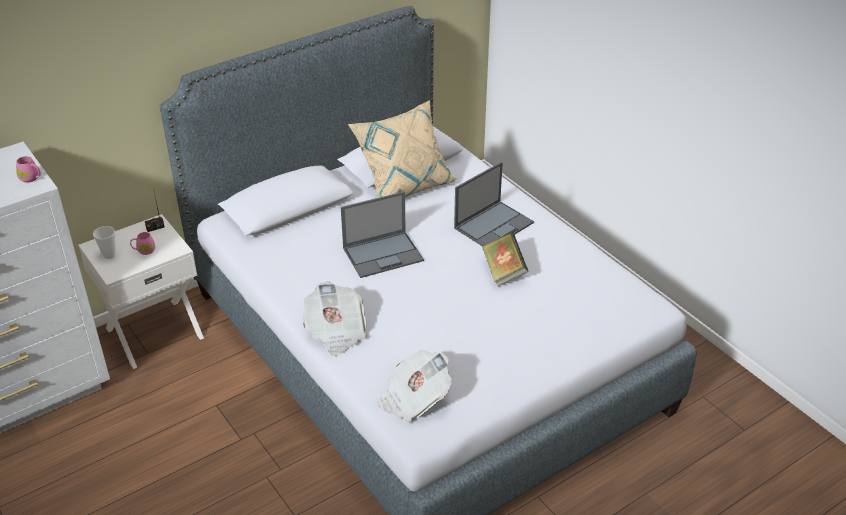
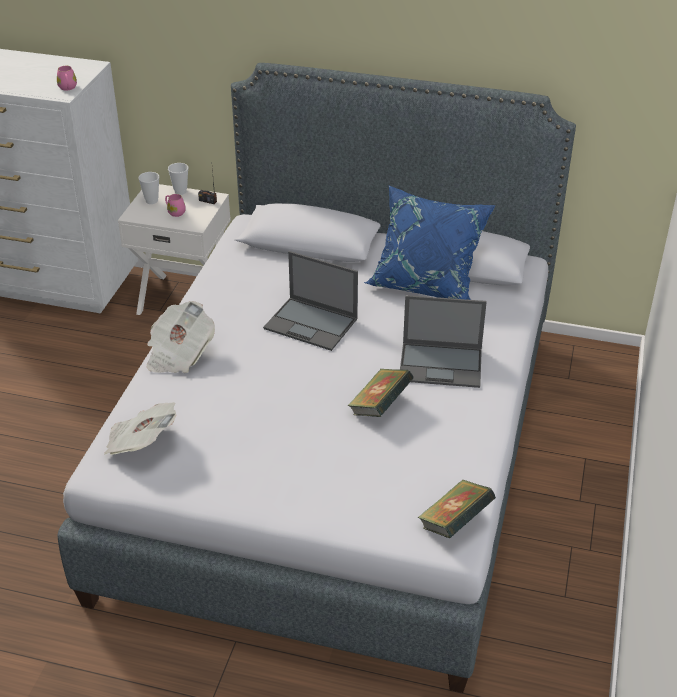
camera: 50 degrees right, 0 degrees up
(120, 234) = (180, 191): none -> cup
(404, 185) = (427, 283): beige pillow -> blue pillow
(640, 299) = (455, 523): none -> book

